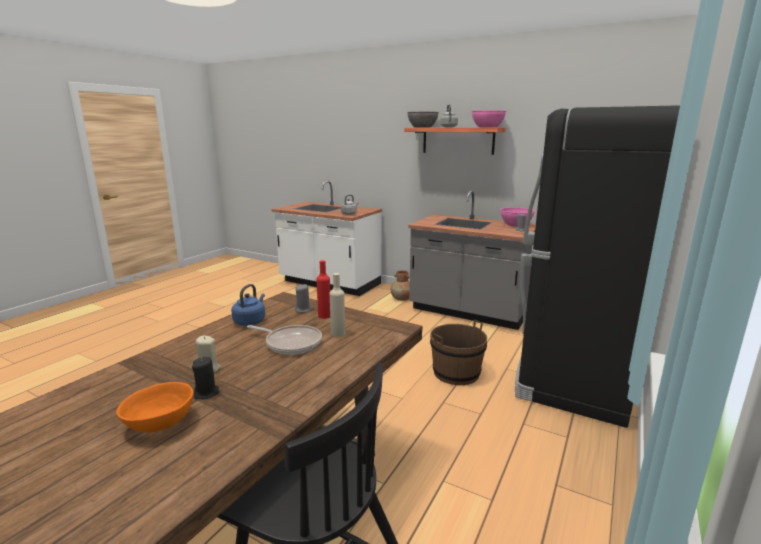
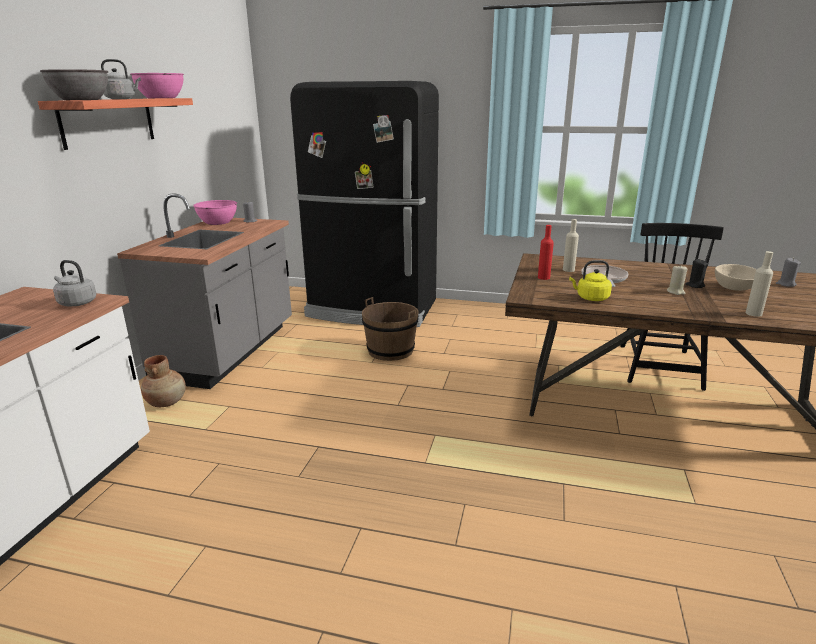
camera: 105 degrees left, 5 degrees up
(99, 389) = (753, 313): none -> beige bottle
(162, 423) = (734, 287): orange bowl -> beige bowl
(250, 321) = (590, 298): blue kettle -> yellow kettle
(303, 310) = (541, 286): grey candle -> grey candle (785, 284)

